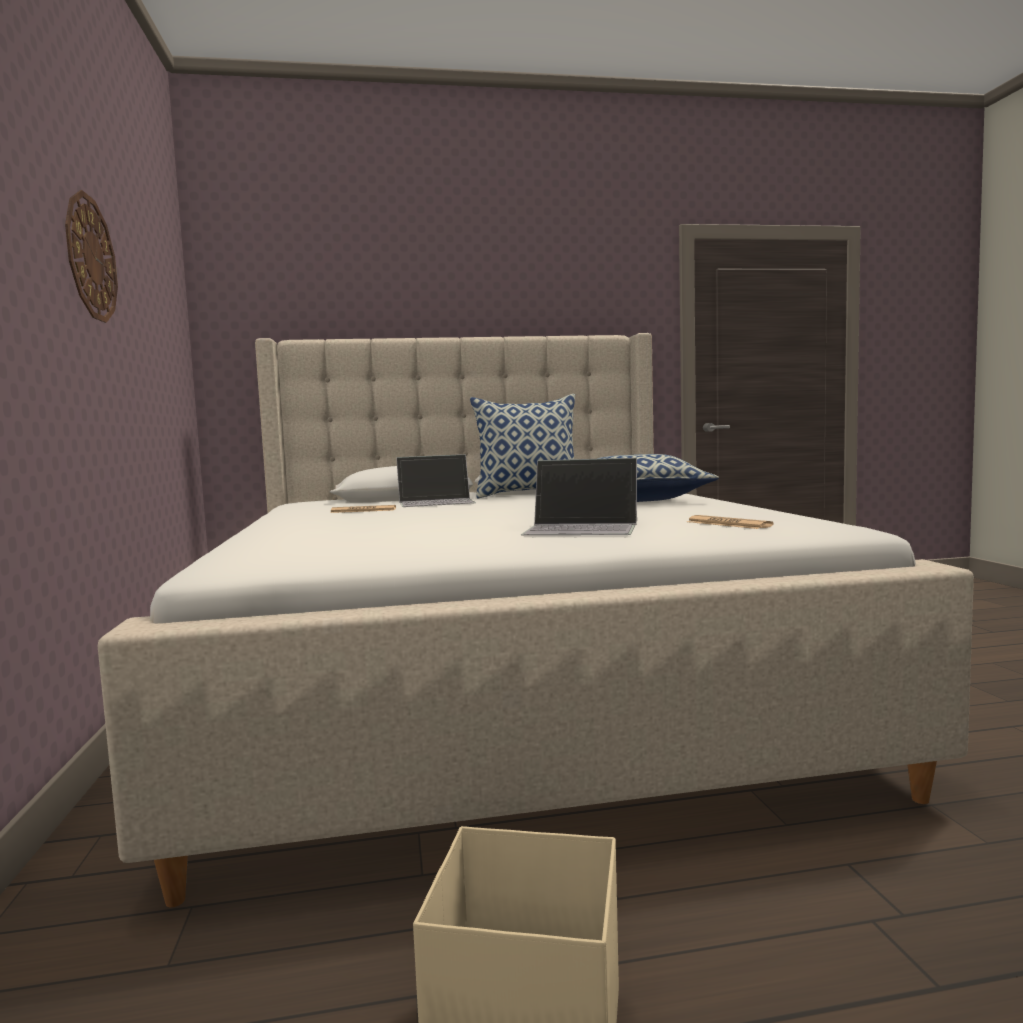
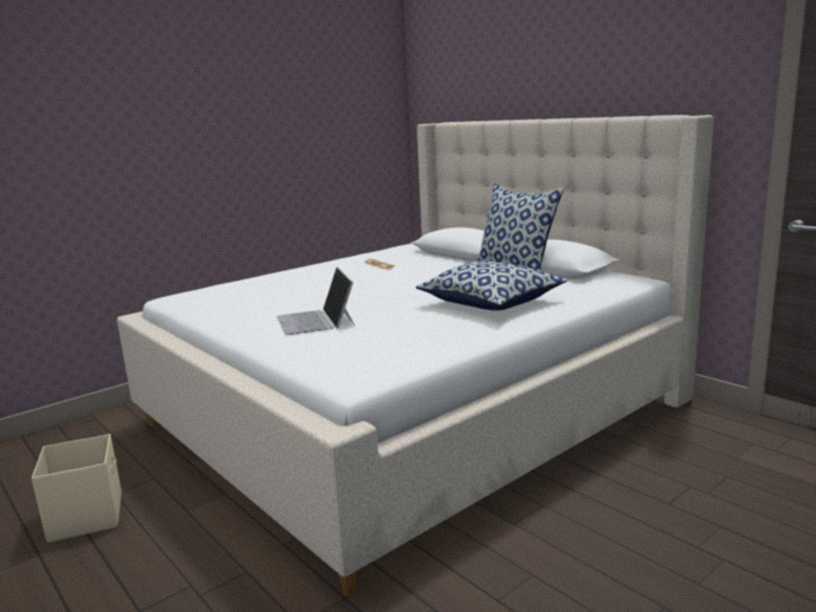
camera: 60 degrees right, 10 degrees up
(90, 258) = (253, 113): wall clock -> none
(436, 502) = (440, 265): laptop -> none
(728, 524) = (353, 348): newspaper -> none

